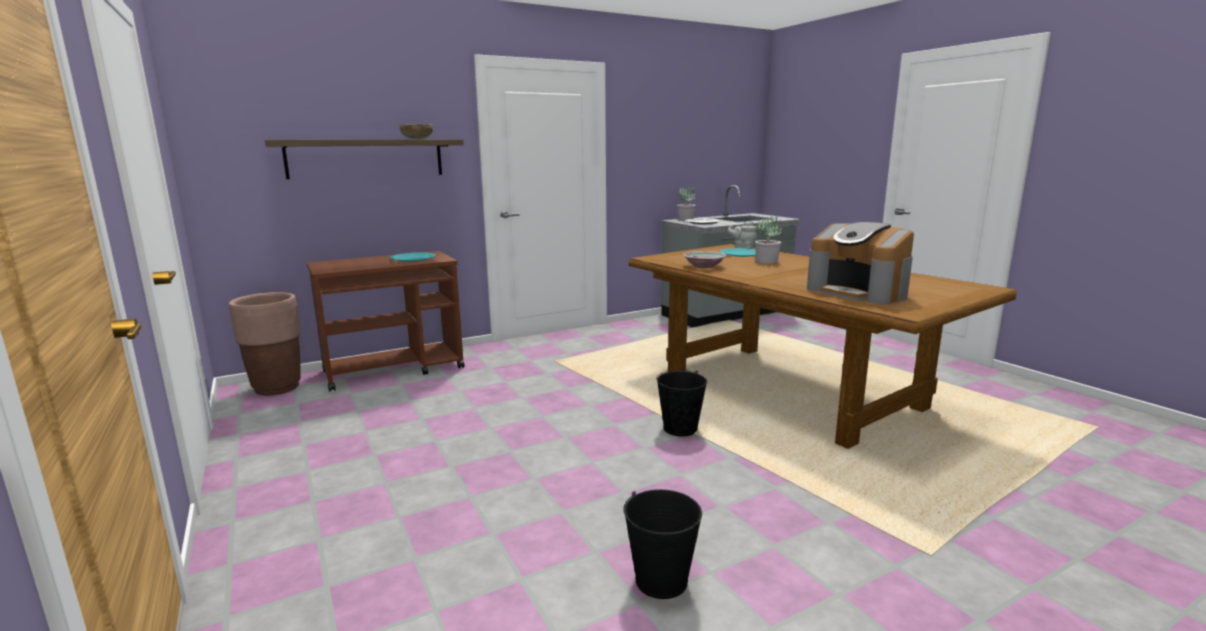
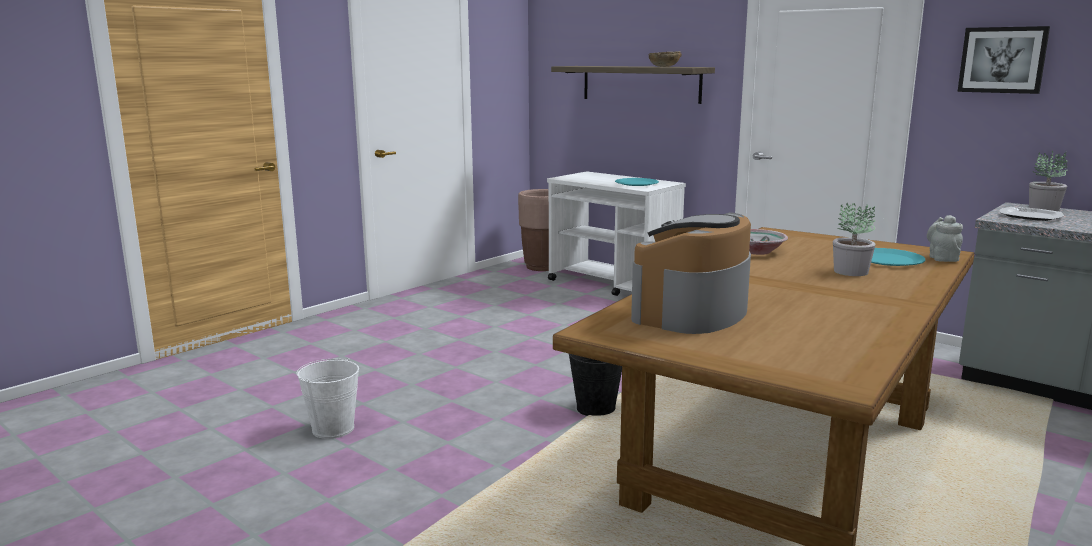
camera: 70 degrees right, 0 degrees up
(395, 369) = (614, 285): brown cart -> white cart
(650, 133) = (1002, 60): none -> picture
(661, 580) = (333, 429): black bucket -> white bucket

